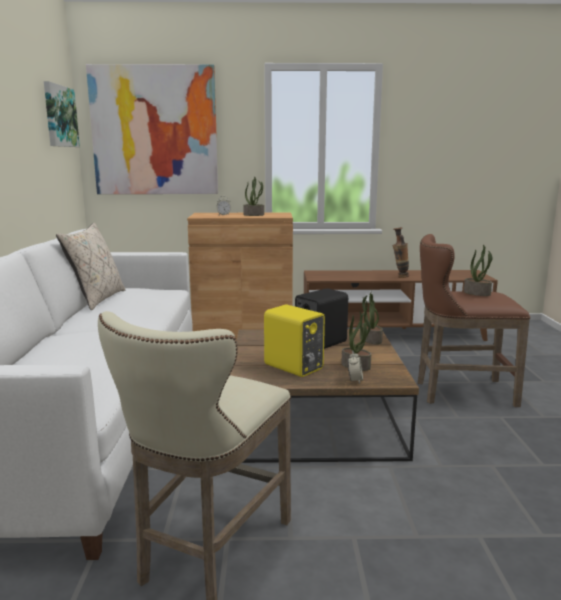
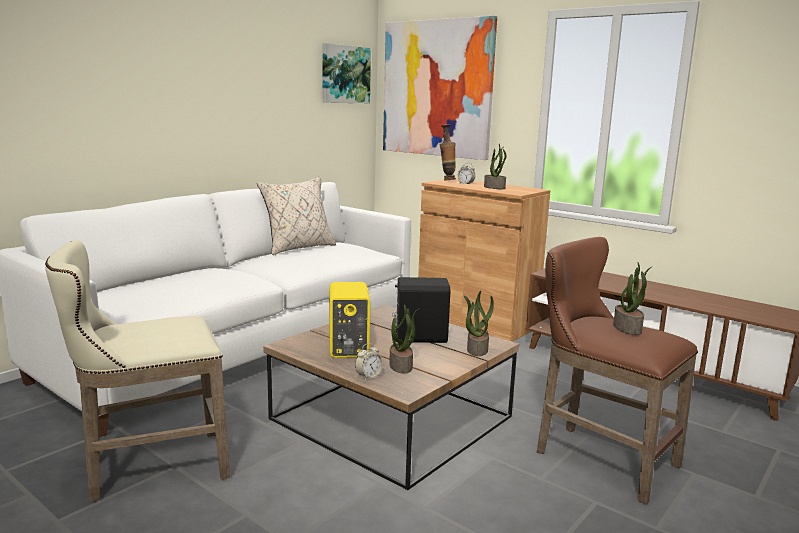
camera: 40 degrees right, 0 degrees up
(399, 277) = (655, 294): vase -> vase (446, 180)

